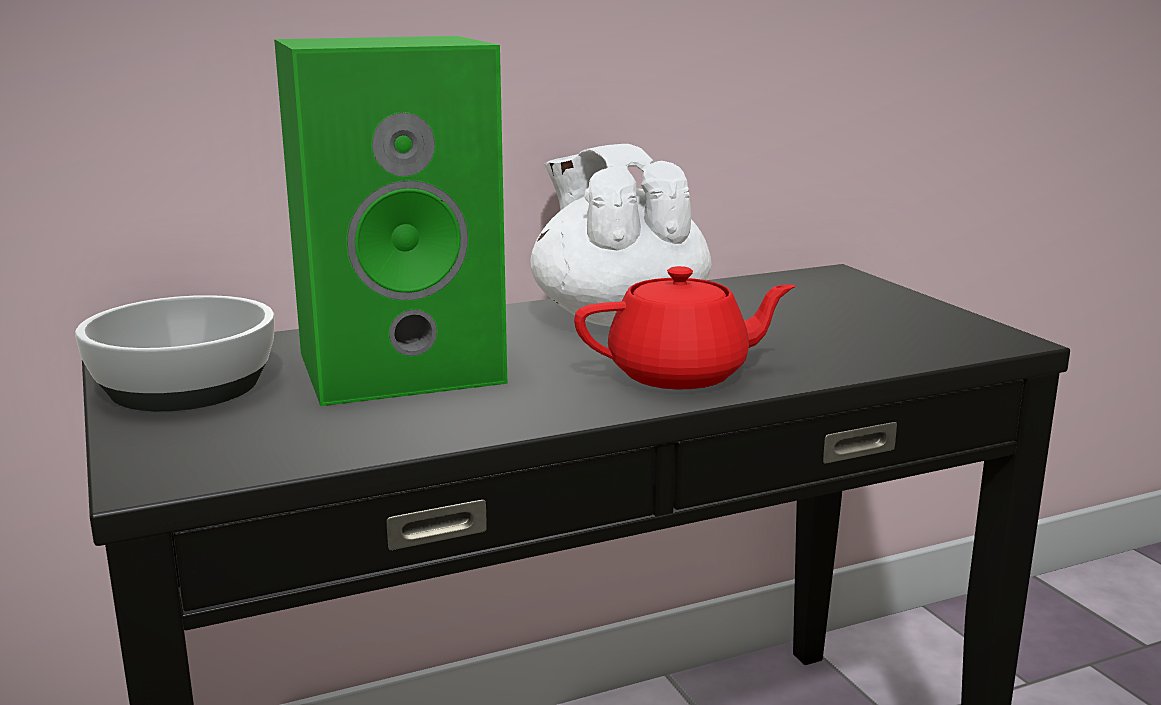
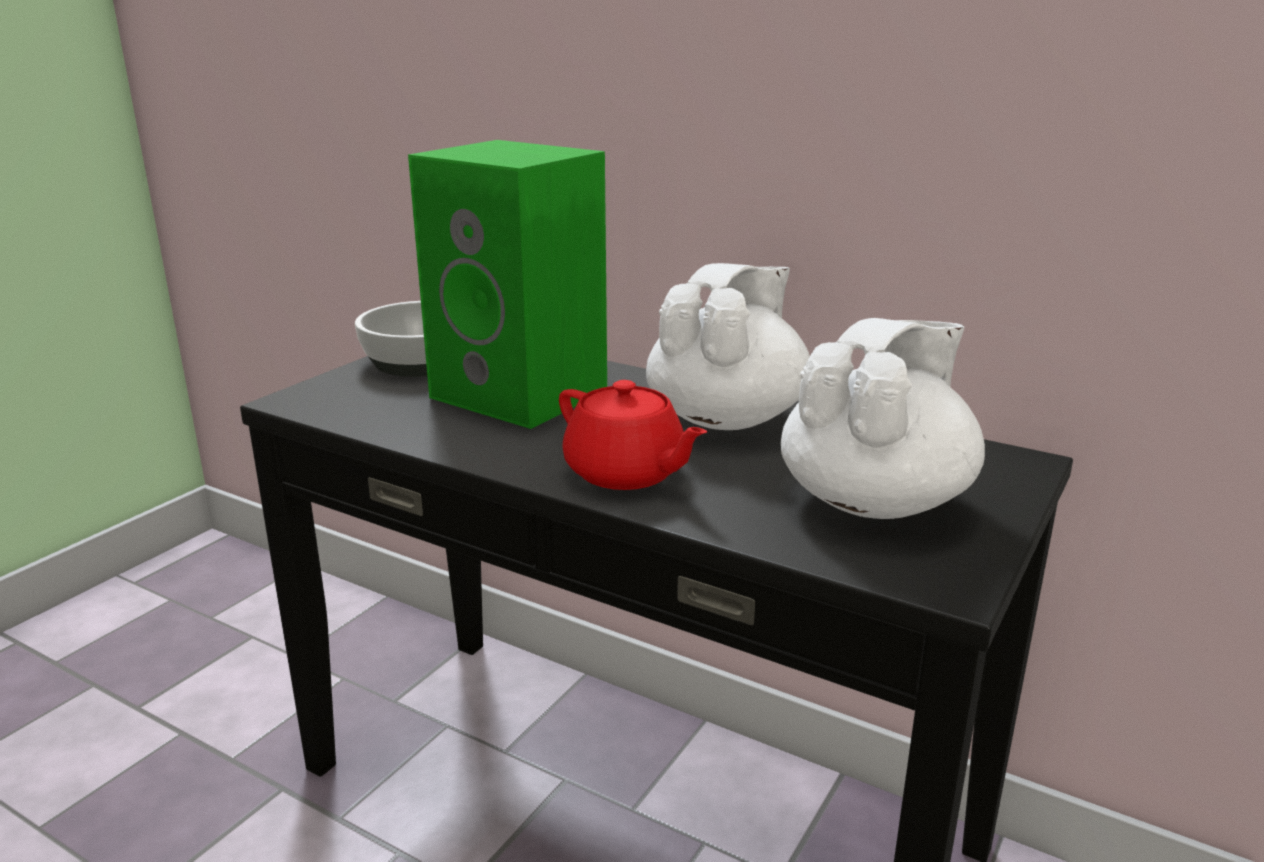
camera: 55 degrees right, 5 degrees up
(849, 321) = (876, 501): none -> white teapot

